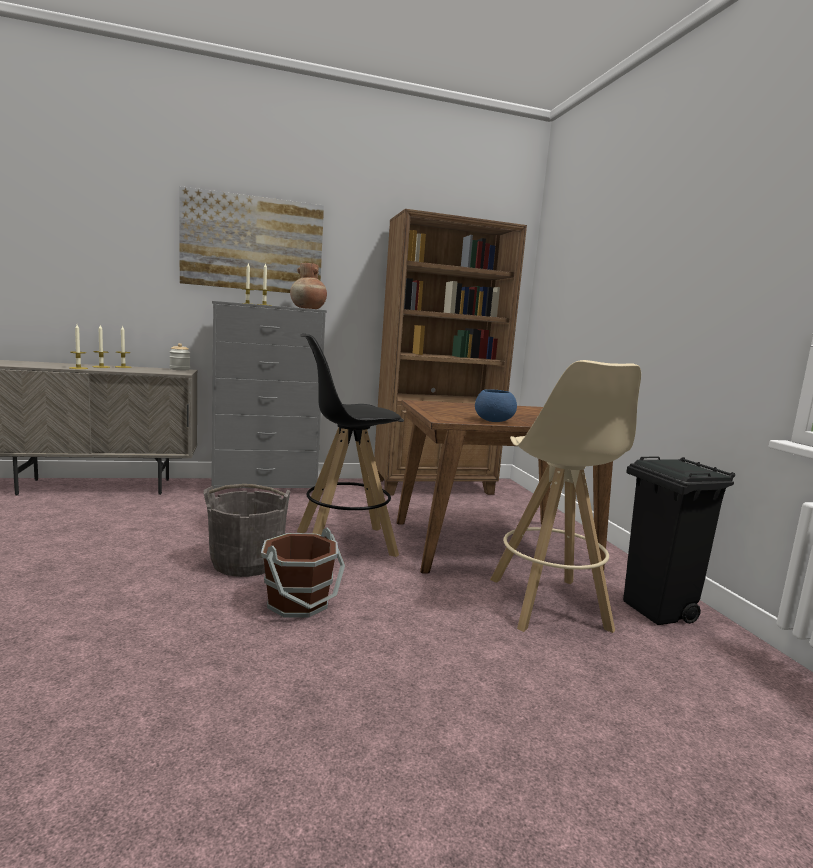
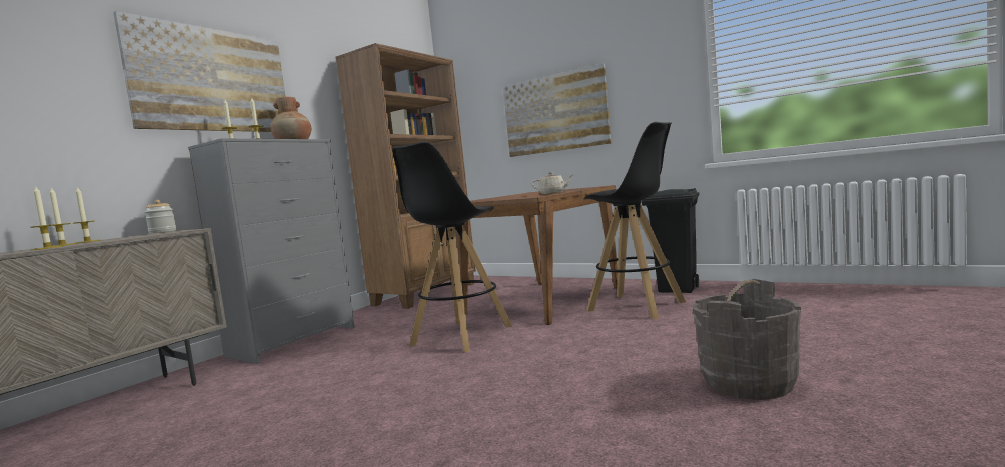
camera: 40 degrees left, 5 degrees down
(246, 562) = (428, 372): grey bucket -> grey bucket (747, 382)
(299, 603) = (528, 366): brown bucket -> none
(493, 421) = (553, 193): blue bowl -> beige teapot
(548, 604) = (637, 306): beige stool -> black stool
(624, 309) = (554, 113): none -> picture

